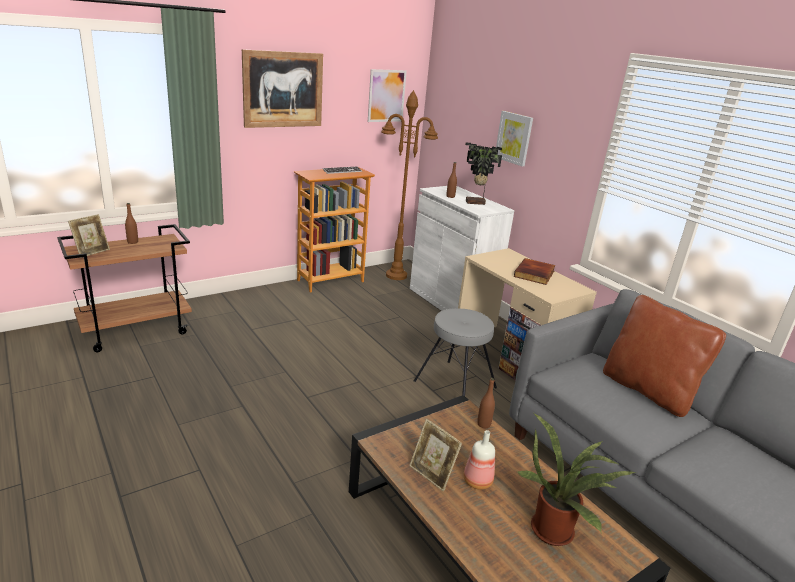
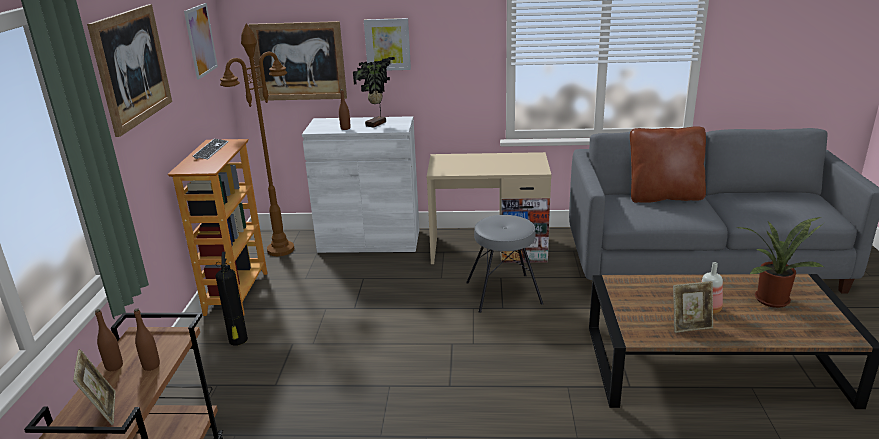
camera: 50 degrees left, 0 degrees up
(283, 300) = (238, 341): none -> fire extinguisher
(458, 135) = (299, 61): none -> picture
(483, 424) = (639, 280): brown bottle -> brown bottle (151, 366)
(535, 274) = (493, 161): book -> none

